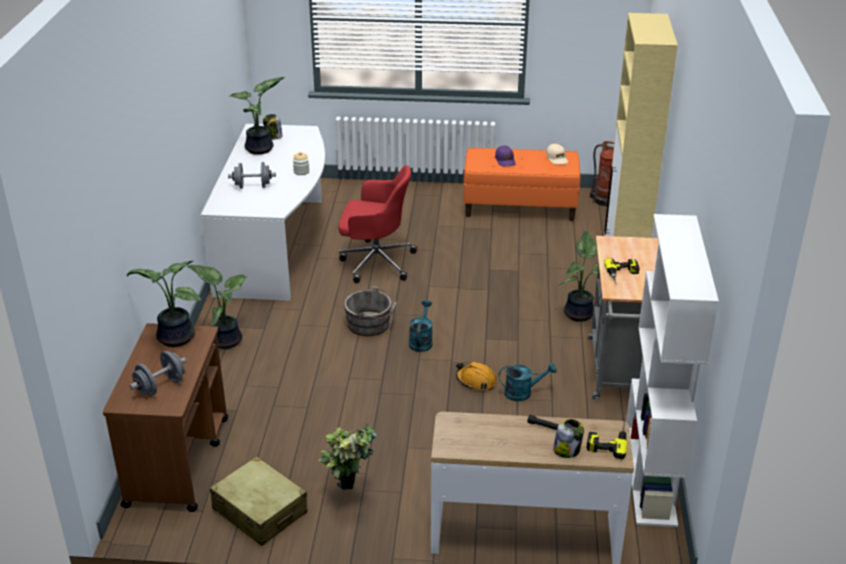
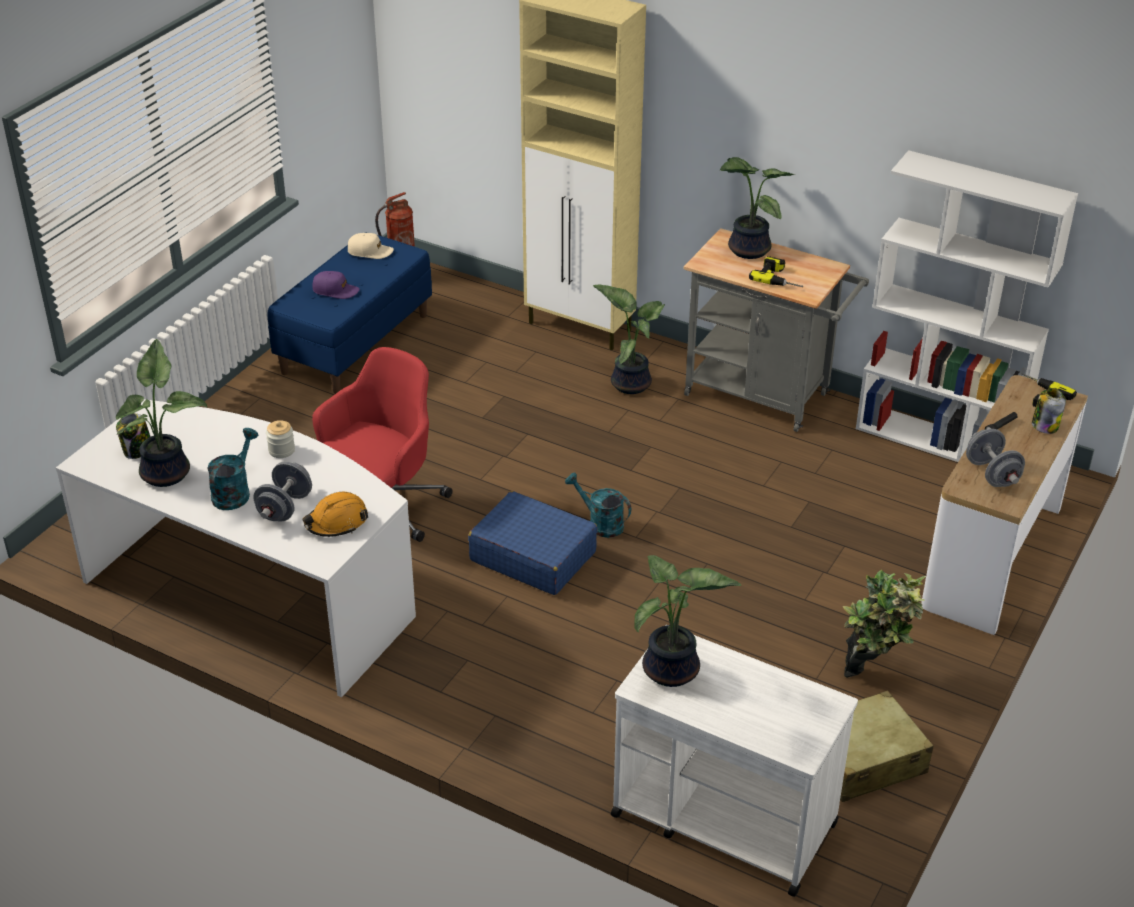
camera: 65 degrees left, 5 degrees up
(160, 386) = (781, 706): grey dumbbell -> grey dumbbell (992, 474)
(178, 460) = (722, 818): brown cart -> white cart
(226, 339) = (468, 707): potted plant -> potted plant (746, 249)
(371, 325) = (532, 556): grey bucket -> blue suitcase
(476, 381) = (711, 505): orange hard hat -> orange hard hat (336, 522)
(520, 207) = (355, 343): orange bench -> blue bench
(523, 393) = (754, 477): turquoise watering can -> turquoise watering can (234, 492)

